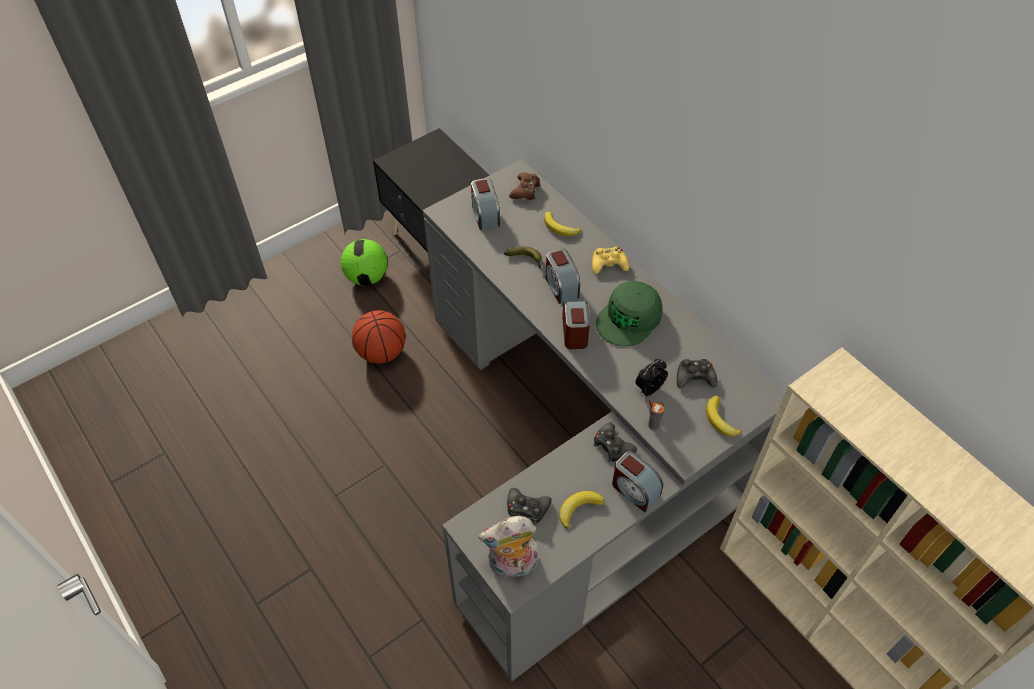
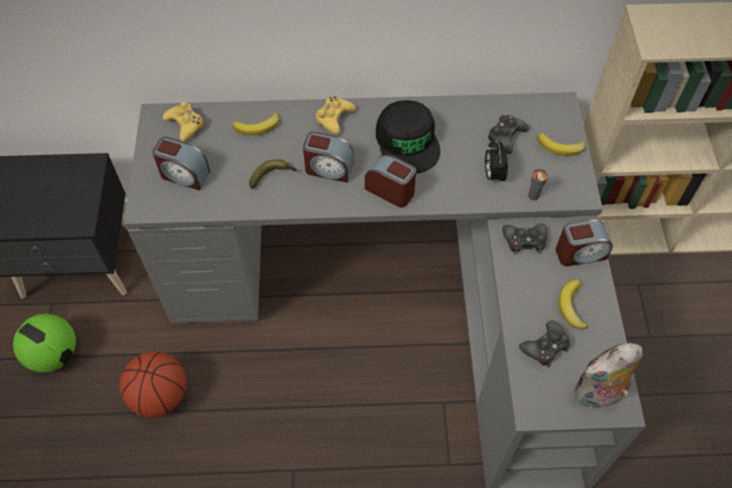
camera: 55 degrees left, 5 degrees up
(512, 566) = (598, 395): plush toy -> plush toy turned 45 degrees clockwise
(525, 190) = (185, 125): brown game controller -> yellow game controller
(629, 318) = (408, 141): green cap -> black cap

